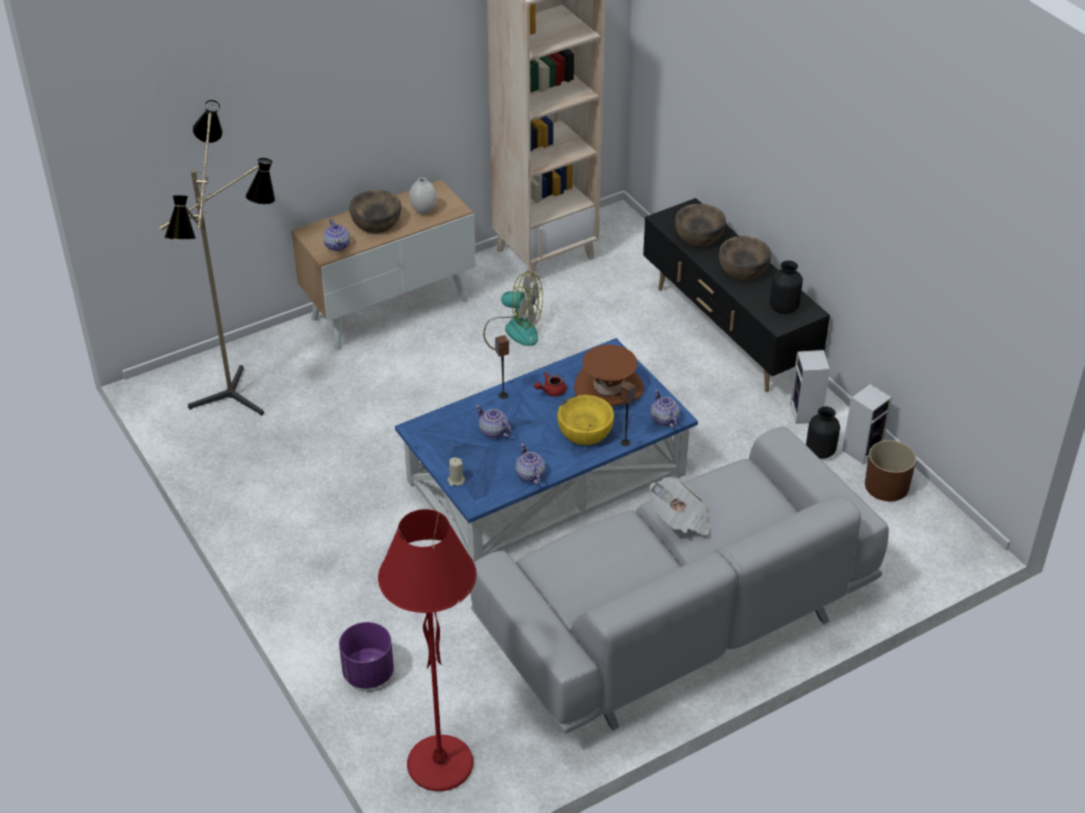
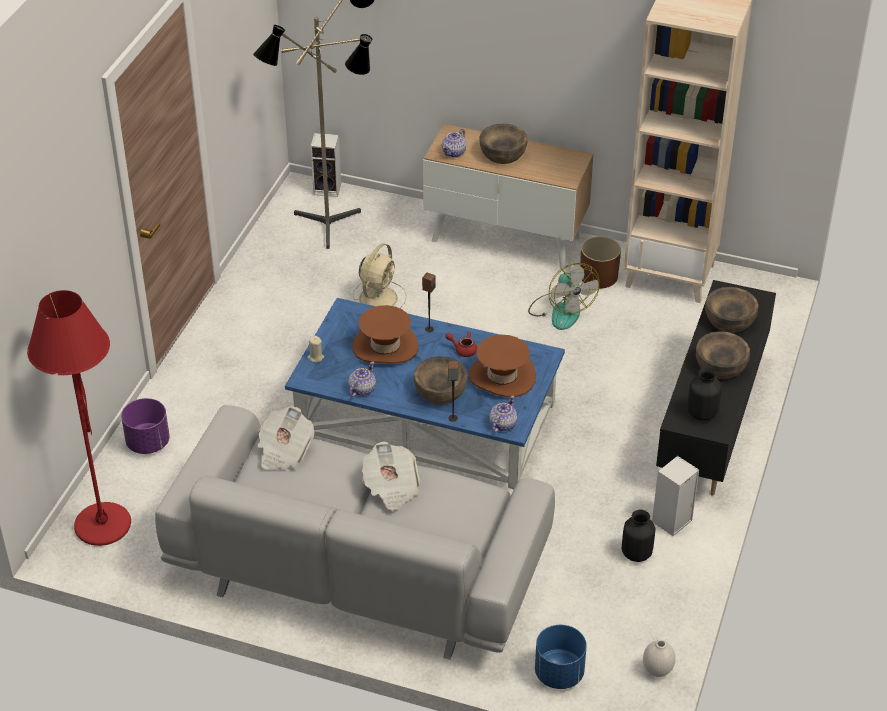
camera: 50 degrees right, 0 degrees up
(366, 420) = (379, 297): none -> beige fan
(424, 211) = (545, 167): white vase -> white vase (657, 671)
(493, 432) = (385, 346): teapot -> brown hat
(565, 560) = (284, 451): none -> newspaper
(585, 431) = (440, 390): yellow bowl -> brown bowl
(862, 449) = (670, 578): speaker -> speaker (328, 188)
(887, 486) = (644, 616): brown planter -> brown planter (598, 276)
(902, 567) = (558, 674): none -> blue planter

